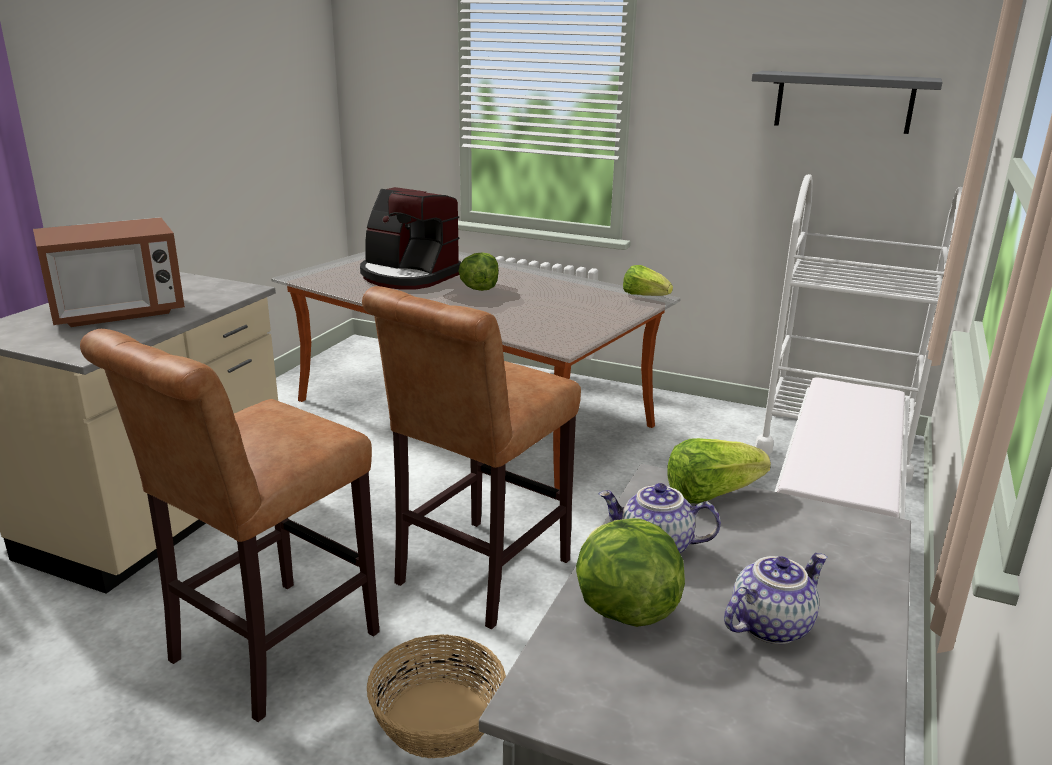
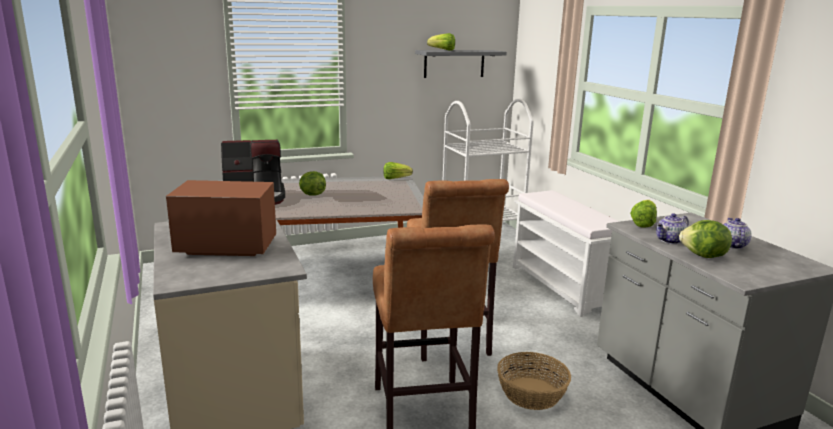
camera: 45 degrees left, 5 degrees down
(118, 313) = (227, 248): microwave -> microwave turned 105 degrees counterclockwise
(808, 73) = (442, 50): none -> lettuce

